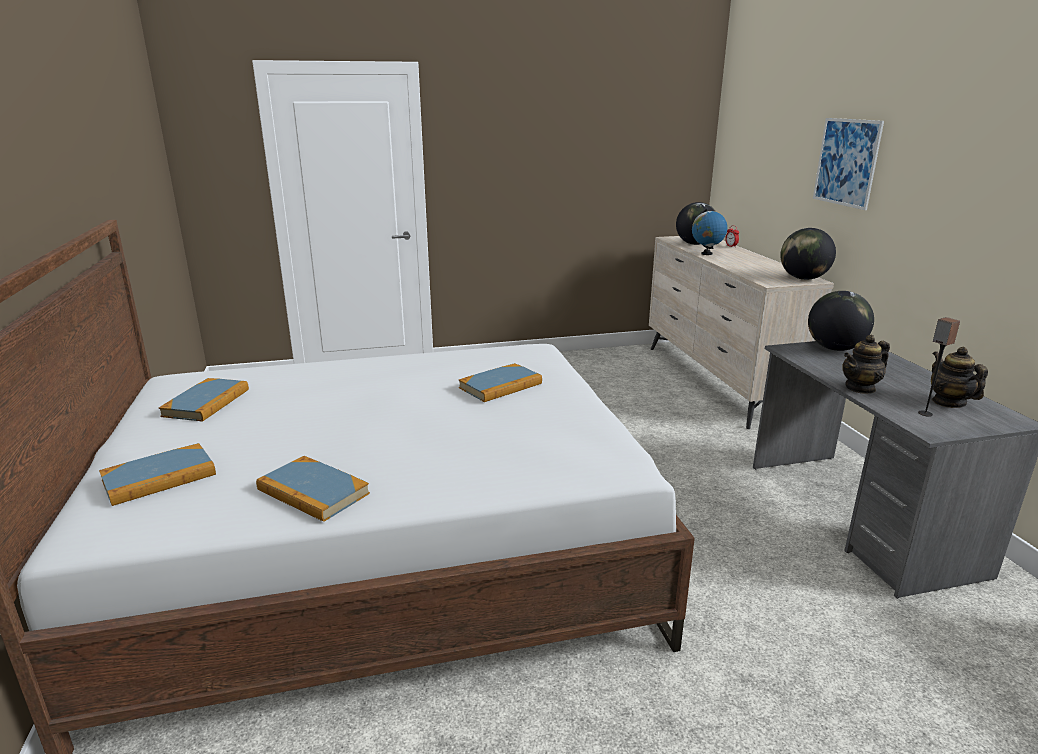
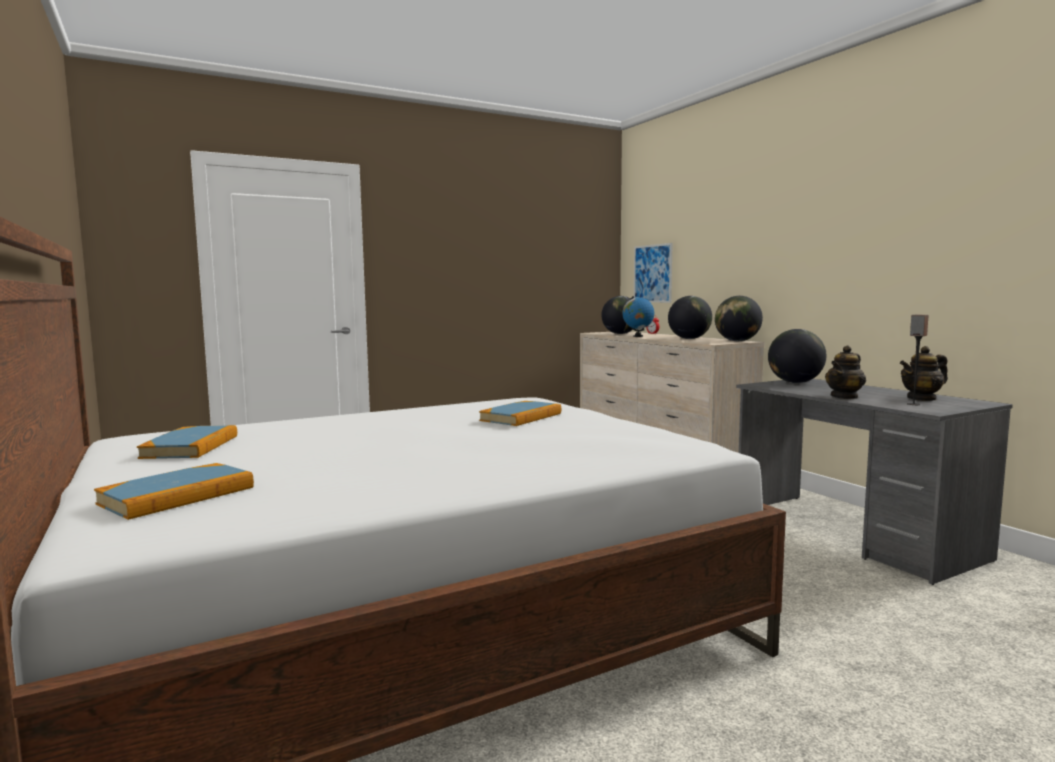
camera: 15 degrees left, 15 degrees down
(313, 492) = (391, 487): book -> none
(756, 266) = (689, 339): none -> globe
(846, 162) = (758, 240): picture -> picture (652, 273)
(948, 402) = (922, 399): teapot -> teapot turned 75 degrees counterclockwise

